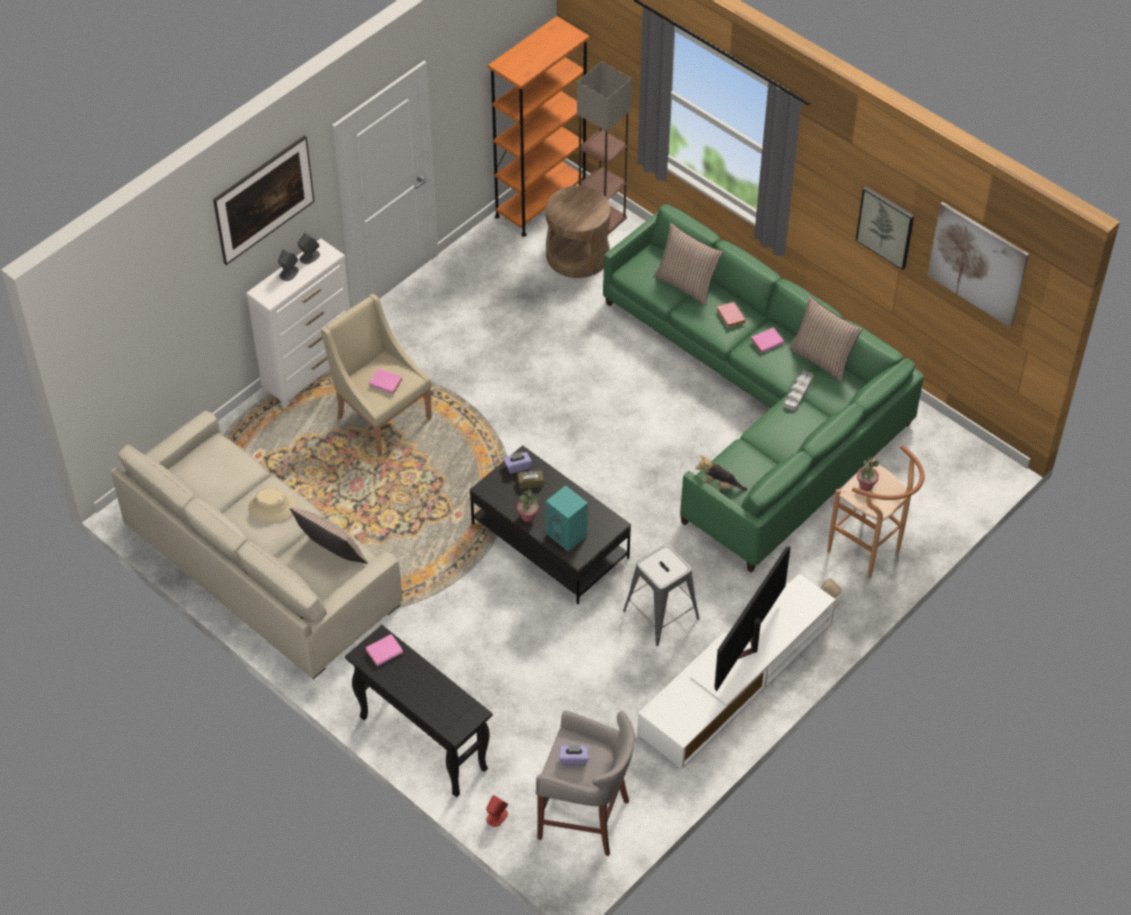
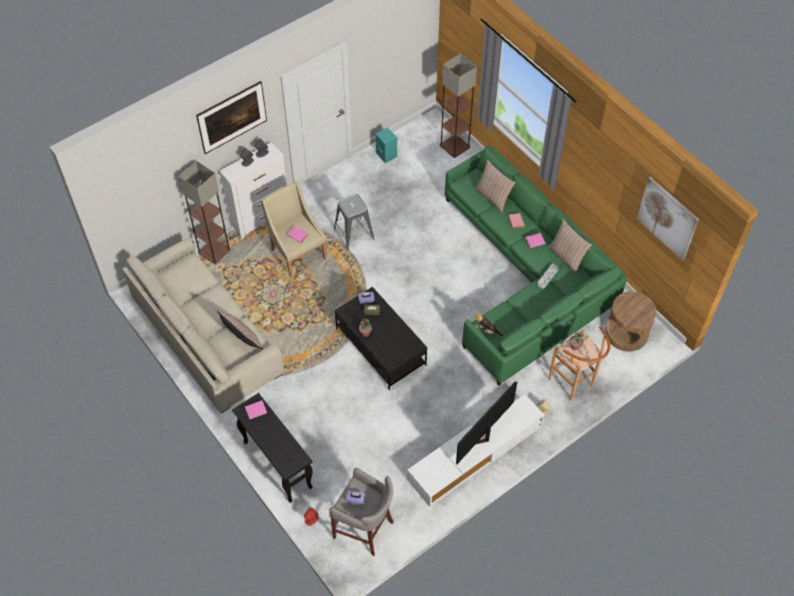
camera: 10 degrees right, 5 degrees up
(244, 433) = (215, 251): none -> floor lamp
(272, 507) = (214, 305): beige hat -> none
(540, 202) = (420, 131): orange bookcase -> none
(568, 535) = (387, 348): turquoise speaker -> turquoise speaker (387, 155)
(578, 255) = (435, 167): brown side table -> brown side table (626, 333)
(661, 614) = (438, 404): grey stool -> grey stool (354, 234)
(885, 227) = (615, 184): picture -> none

